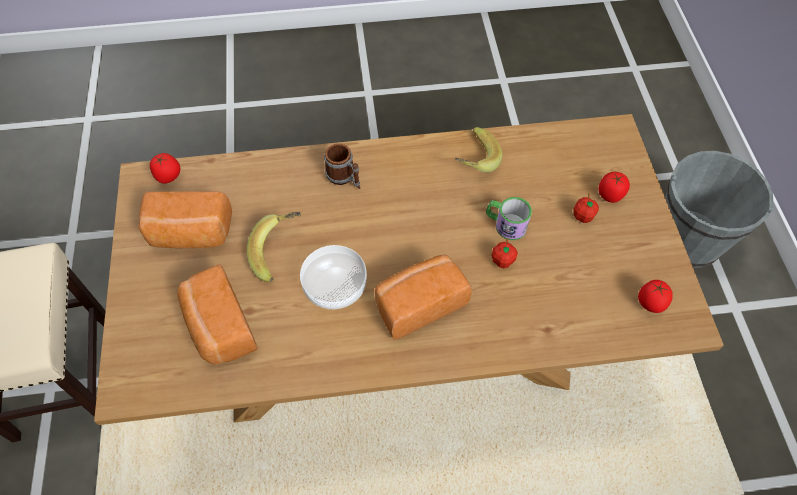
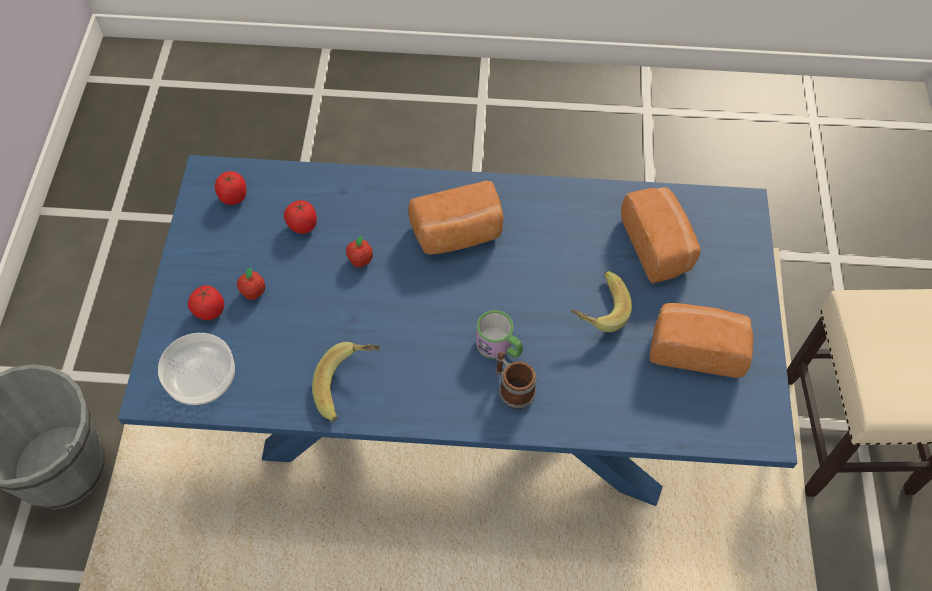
camera: 170 degrees left, 0 degrees up
(169, 177) = (730, 429): tomato -> tomato (302, 226)
(336, 286) = (539, 264): bowl -> bowl (201, 378)
(398, 340) = (463, 408): brown dining table -> blue dining table
(505, 224) = (342, 298): mug -> mug (499, 347)

